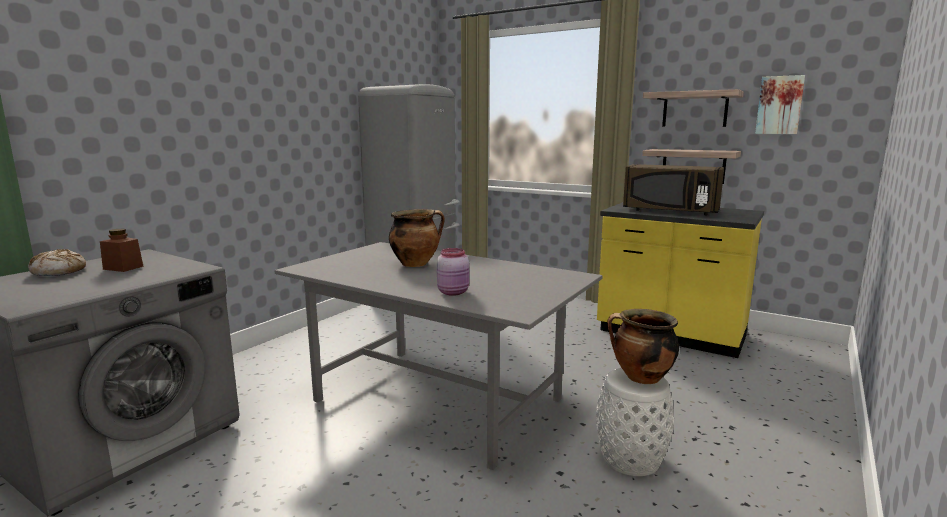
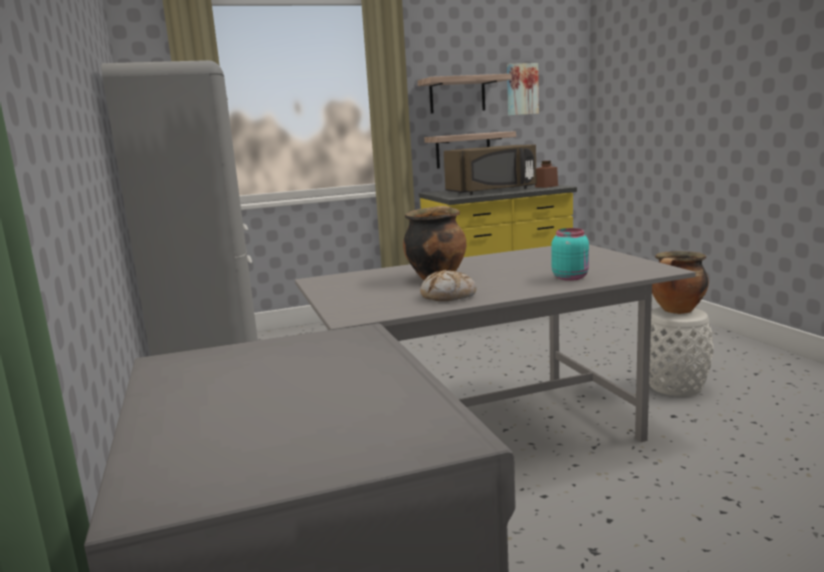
camera: 50 degrees left, 0 degrees up
(59, 271) = (191, 419): bread -> bread (449, 296)
(123, 268) = (264, 373): brown jar -> brown jar (546, 186)
(454, 292) = (570, 277): pink jar -> turquoise jar

